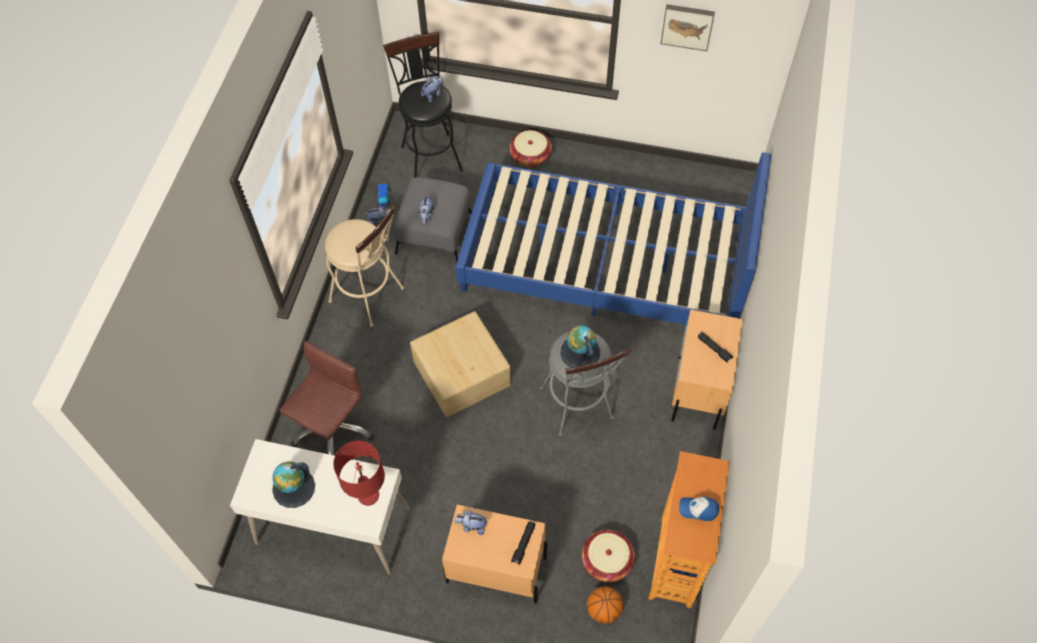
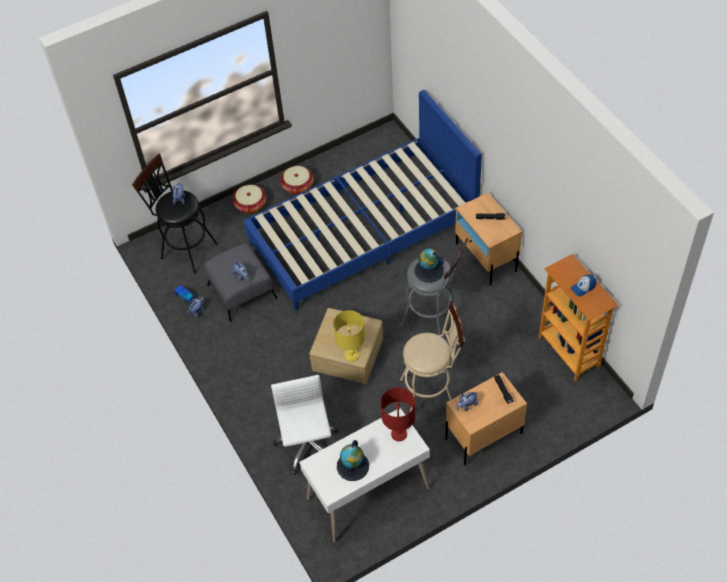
camera: 40 degrees left, 5 degrees down
(332, 430) = (307, 445): brown office chair -> white office chair
(371, 297) = (244, 356): beige stool -> beige stool (432, 392)
(444, 377) = (352, 355): none -> yellow table lamp
(603, 610) = (559, 406): basketball -> none
(607, 561) = (534, 381): basket -> basket (298, 186)
(687, 26) = (321, 45): picture -> none

